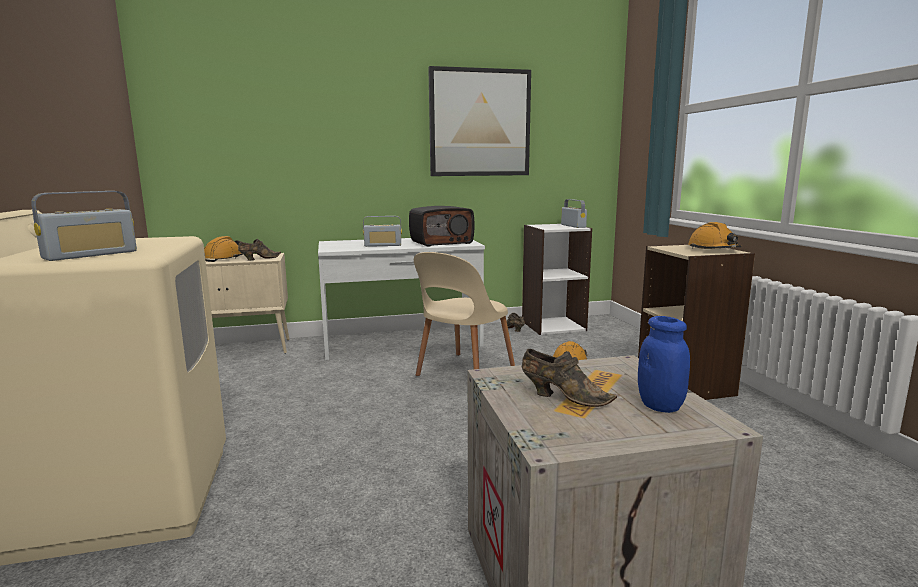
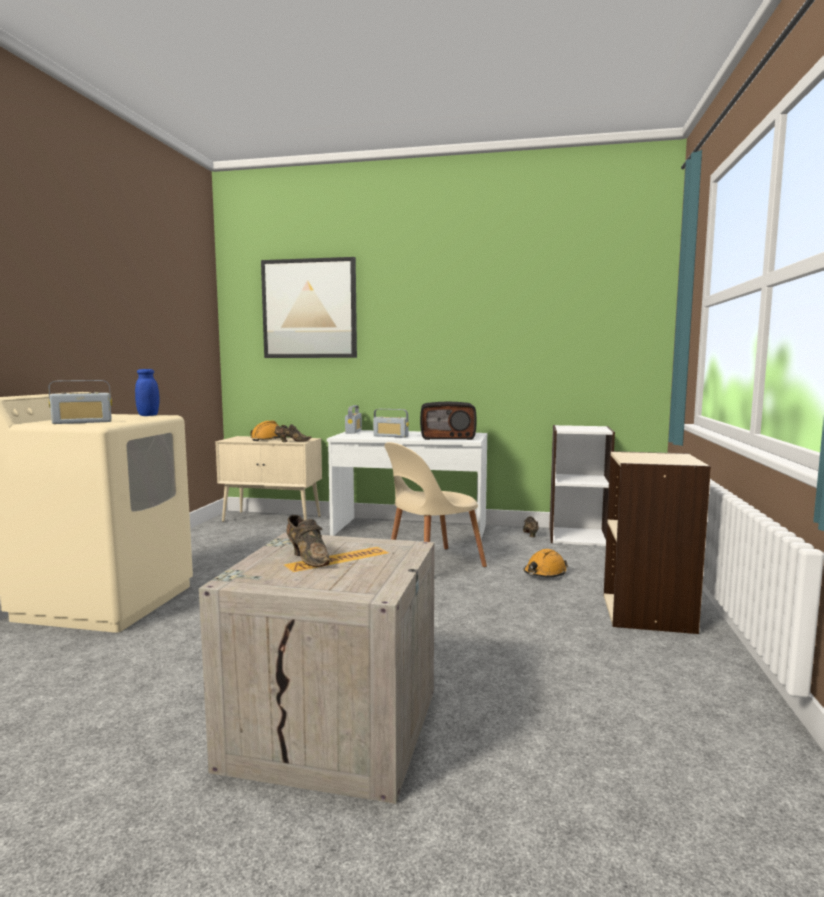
camera: 25 degrees right, 5 degrees down
(479, 123) = (506, 321): picture -> picture (309, 309)
(573, 226) = (599, 429): radio -> radio (353, 431)
(660, 406) = (364, 575): blue jar -> blue jar (148, 415)
(713, 250) = (672, 459): orange hard hat -> none

